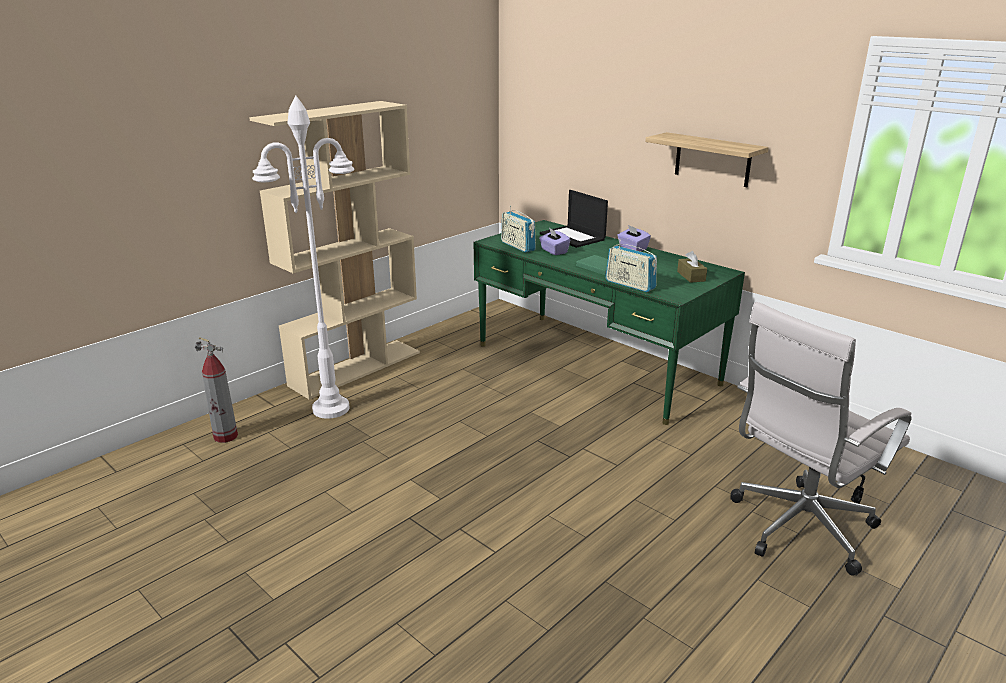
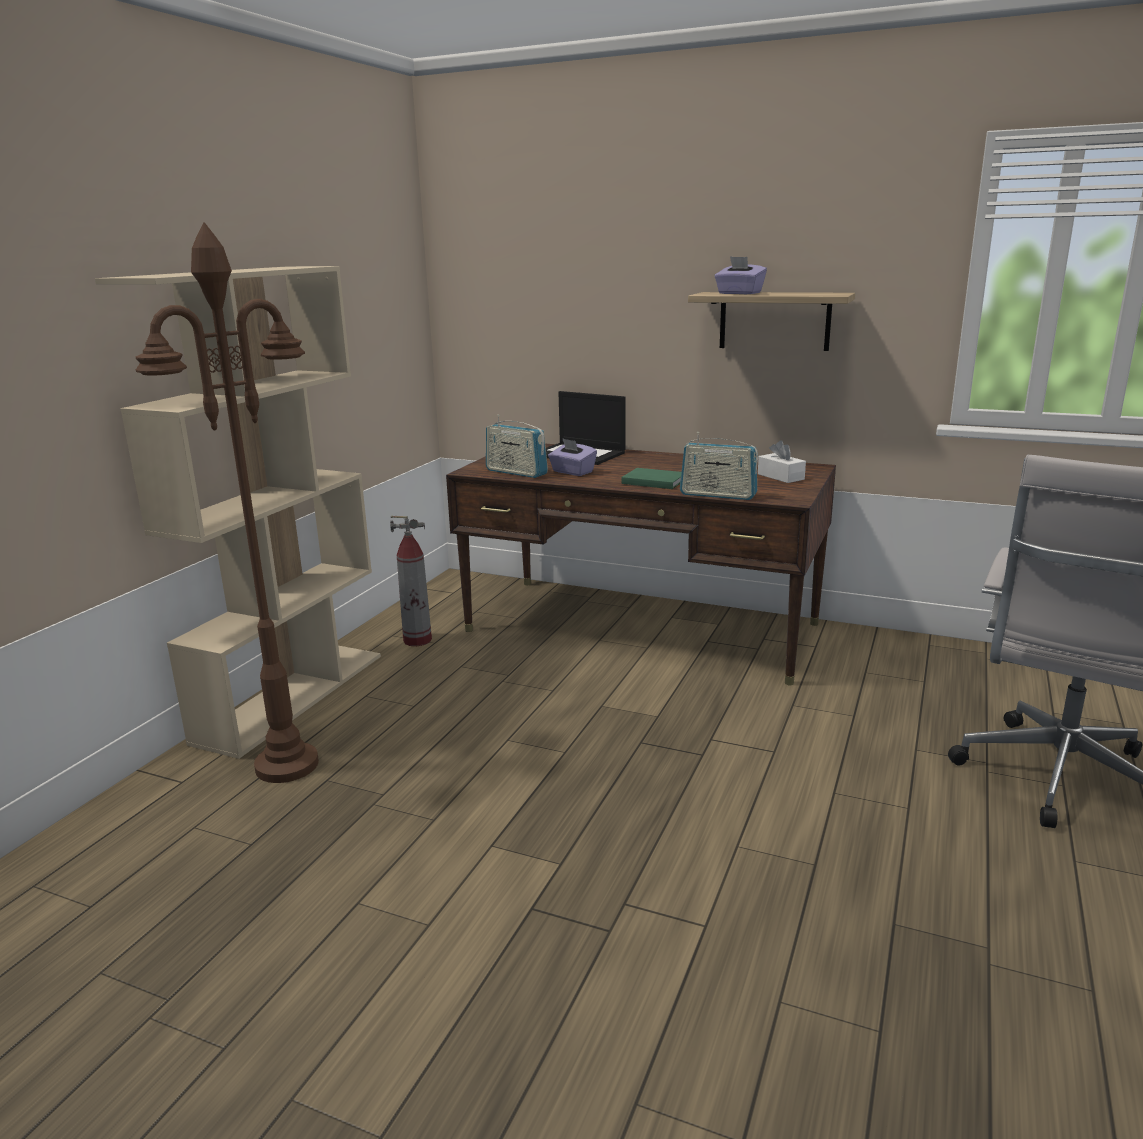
camera: 20 degrees left, 5 degrees down
(226, 436) = (115, 853): fire extinguisher -> fire extinguisher (418, 640)
(331, 408) = (287, 765): white floor lamp -> brown floor lamp
(595, 364) = (641, 627): green desk -> brown desk
(632, 248) = (670, 457): purple tissue box -> purple tissue box (739, 293)
(691, 276) = (780, 477): brown tissue box -> white tissue box

